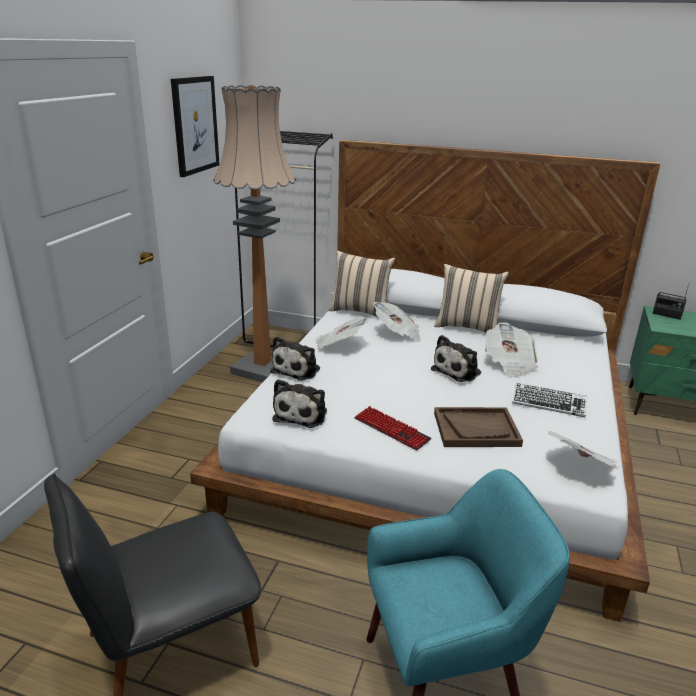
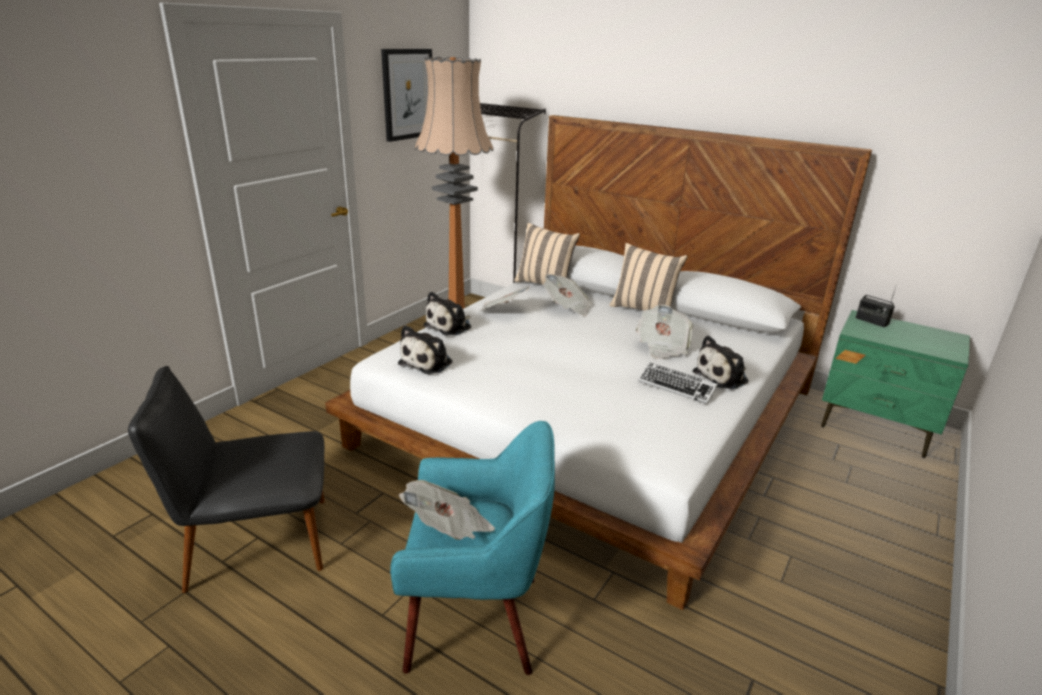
camera: 15 degrees right, 0 degrees up
(391, 429) = (501, 386): keyboard -> none
(458, 371) = (604, 346): plush toy -> plush toy (723, 377)
(476, 429) = (584, 398): brown tray -> none
(582, 466) = (670, 446): newspaper -> newspaper (448, 529)

